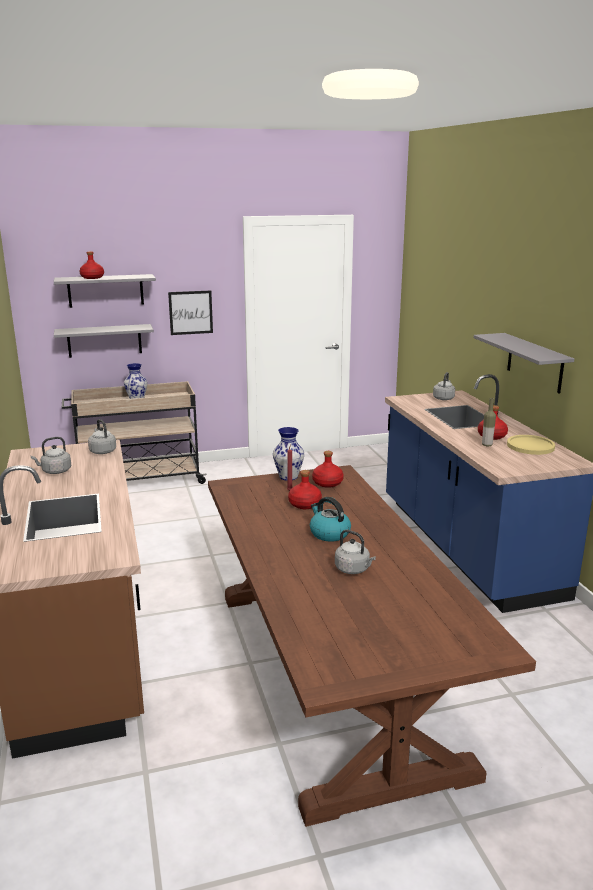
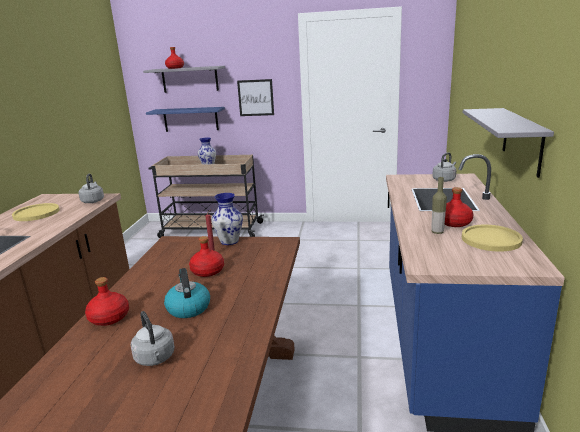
camera: 25 degrees right, 0 degrees up
(55, 471) = (36, 213): grey kettle -> yellow plate
(104, 340) = (190, 119): grey shelf -> blue shelf
(327, 483) = (255, 252): red bottle -> red bottle (109, 318)

